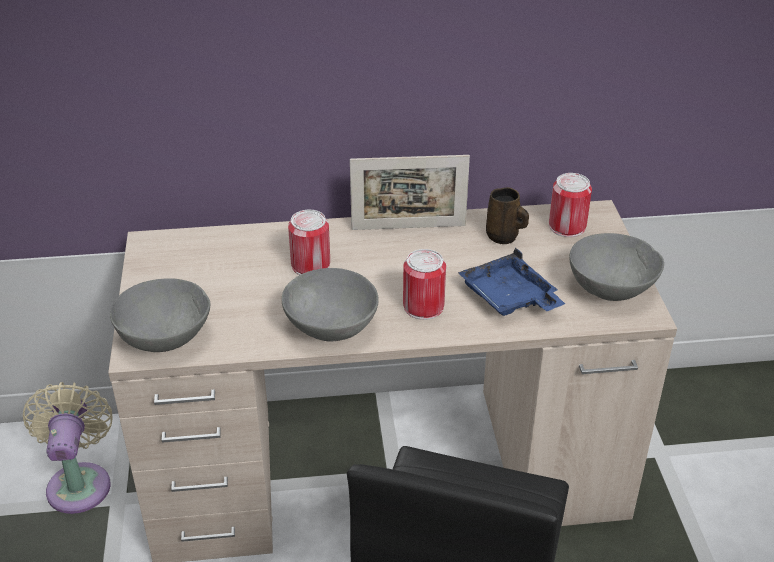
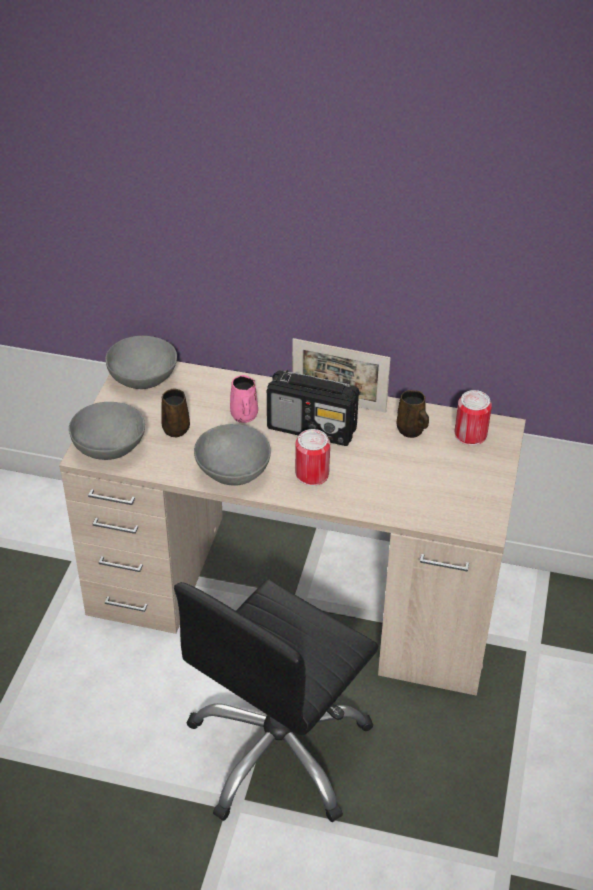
camera: 20 degrees right, 5 degrees up
(79, 482) = (56, 536): beige fan -> none
(237, 296) = (176, 428): none -> brown mug
(310, 265) = (244, 416): can -> pink mug
(396, 259) = (312, 428): none -> radio
(509, 298) = (383, 485): blue tray -> none
(611, 288) = (471, 498): grey bowl -> grey bowl (143, 379)

